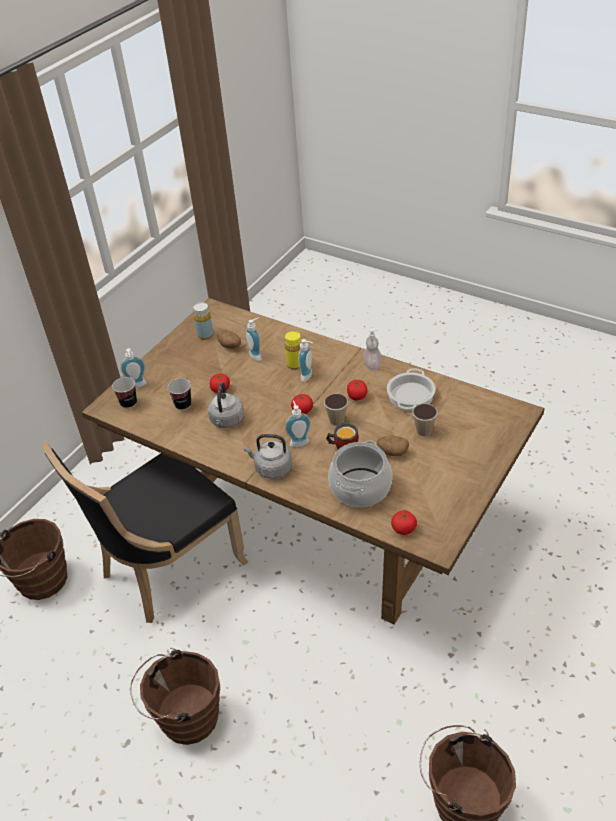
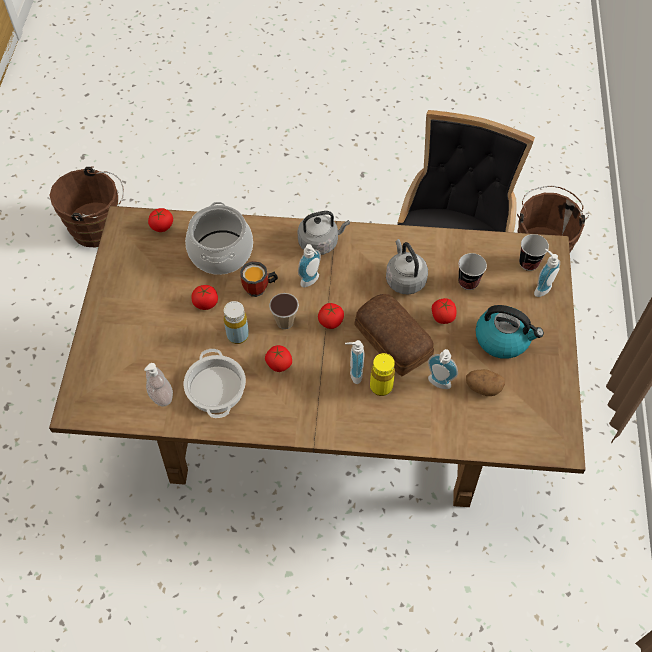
camera: 150 degrees right, 15 degrees up
(184, 718) = (331, 203): brown bucket -> none
(192, 366) = (503, 339): none -> kettle
(205, 335) = (529, 395): yellow bottle -> yellow bottle (237, 335)
(268, 385) = (392, 342): none -> bread
(372, 365) = (284, 421): soap dispenser -> soap dispenser (161, 396)
(392, 452) = (205, 303): potato -> tomato
(424, 431) = (181, 342): cup -> none

